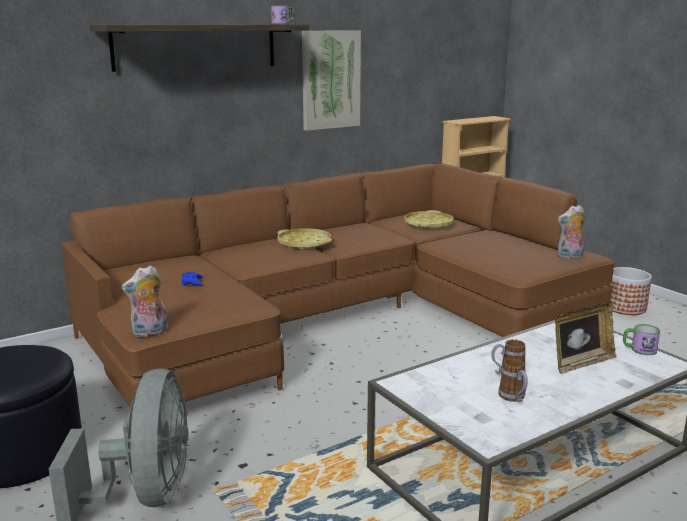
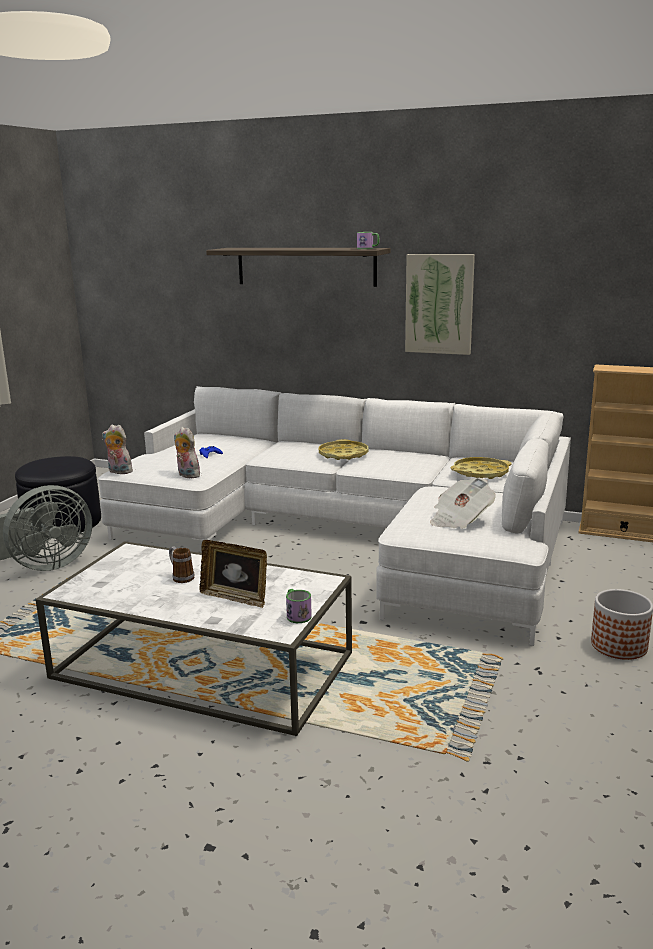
camera: 55 degrees right, 0 degrees up
(340, 319) = (352, 535): brown sofa -> white sofa
(514, 398) = (141, 587): mug -> none
(520, 253) = (460, 520): none -> newspaper
(569, 257) = (492, 540): plush toy -> plush toy (187, 475)

